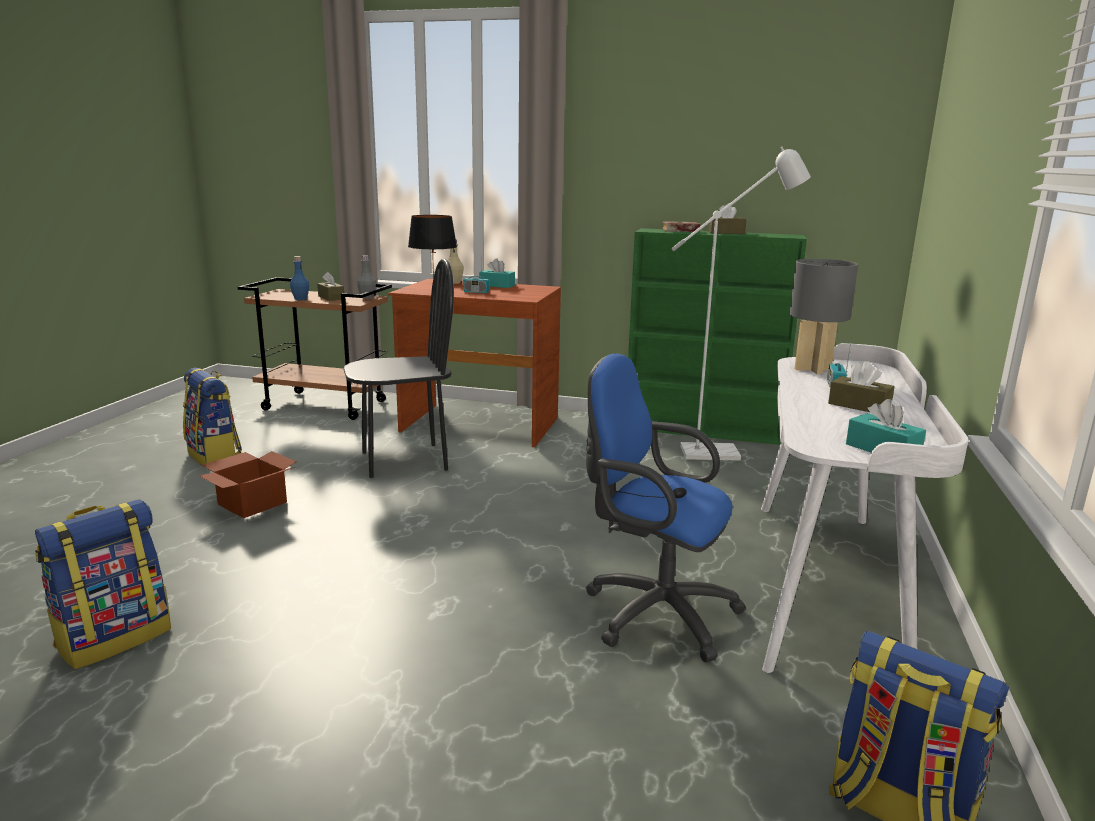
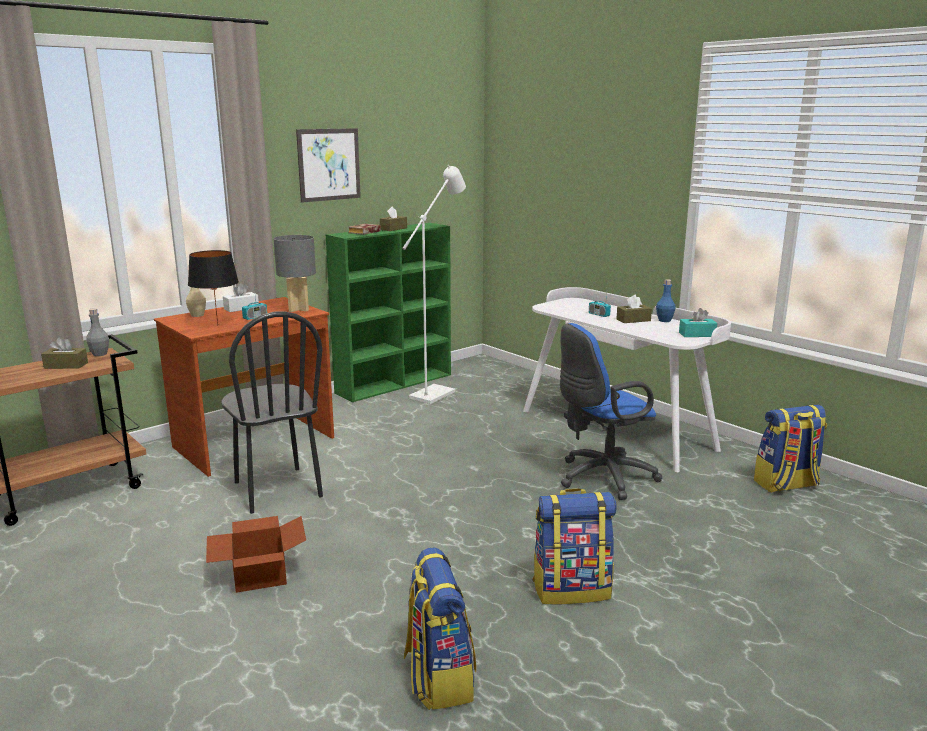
camera: 55 degrees left, 0 degrees up
(215, 456) = (101, 575): backpack -> backpack (572, 589)
(300, 299) = (40, 376): blue bottle -> blue bottle (664, 320)
(404, 461) = (277, 489): black chair -> black chair turned 135 degrees clockwise
(497, 285) = (241, 308): turquoise tissue box -> white tissue box
(657, 145) = (329, 164): none -> picture
(812, 369) = (562, 309): grey table lamp -> grey table lamp (298, 309)

